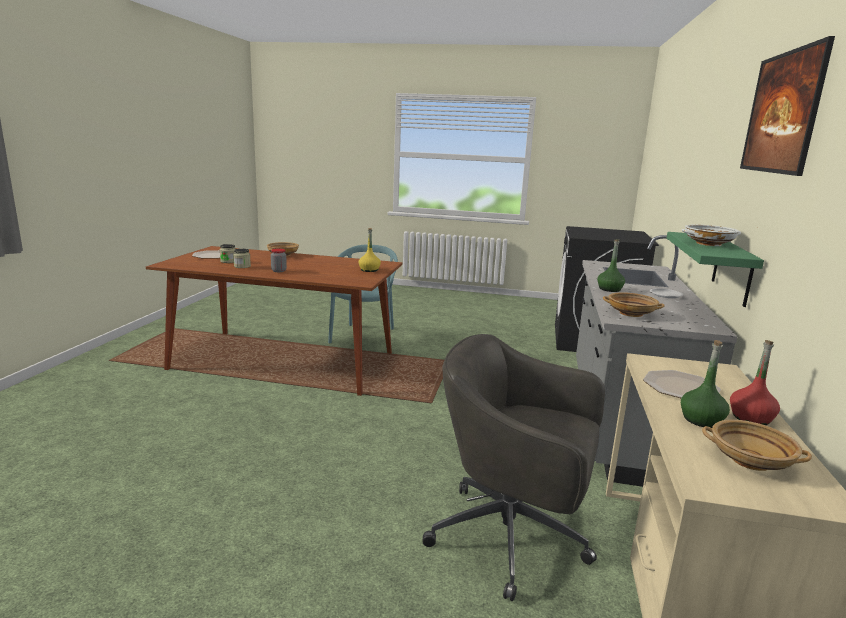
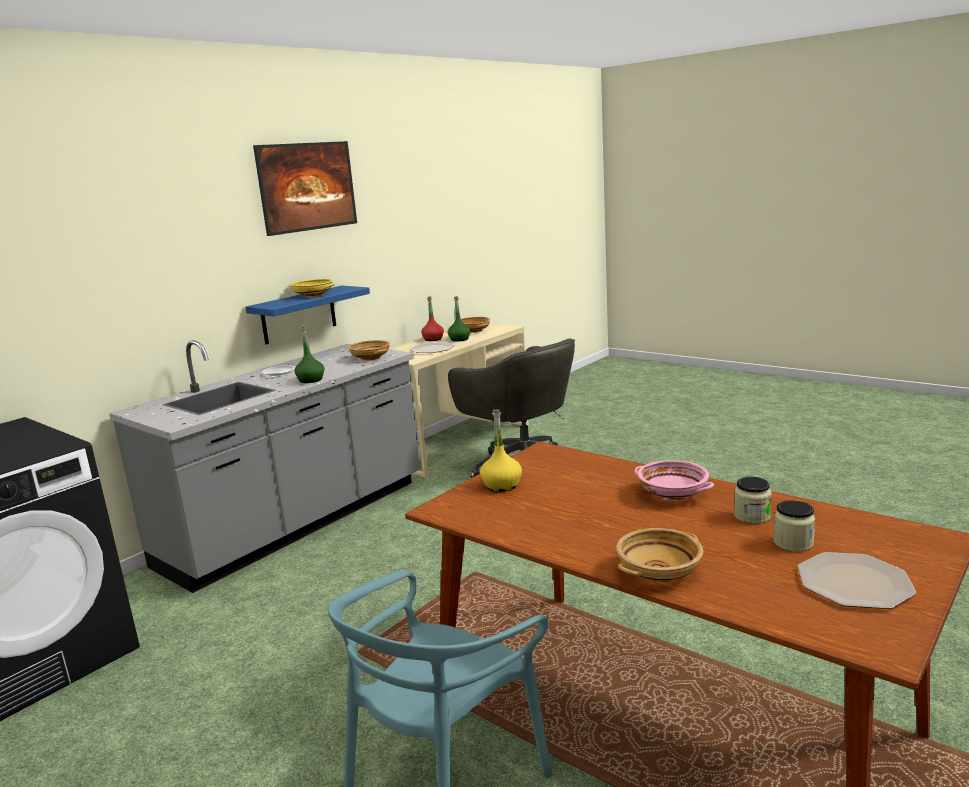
camera: 150 degrees left, 0 degrees up
(279, 271) = (673, 494): jar -> pink bowl
(709, 244) = (313, 295): white bowl -> yellow bowl
(732, 269) = (299, 315): green shelf -> blue shelf

